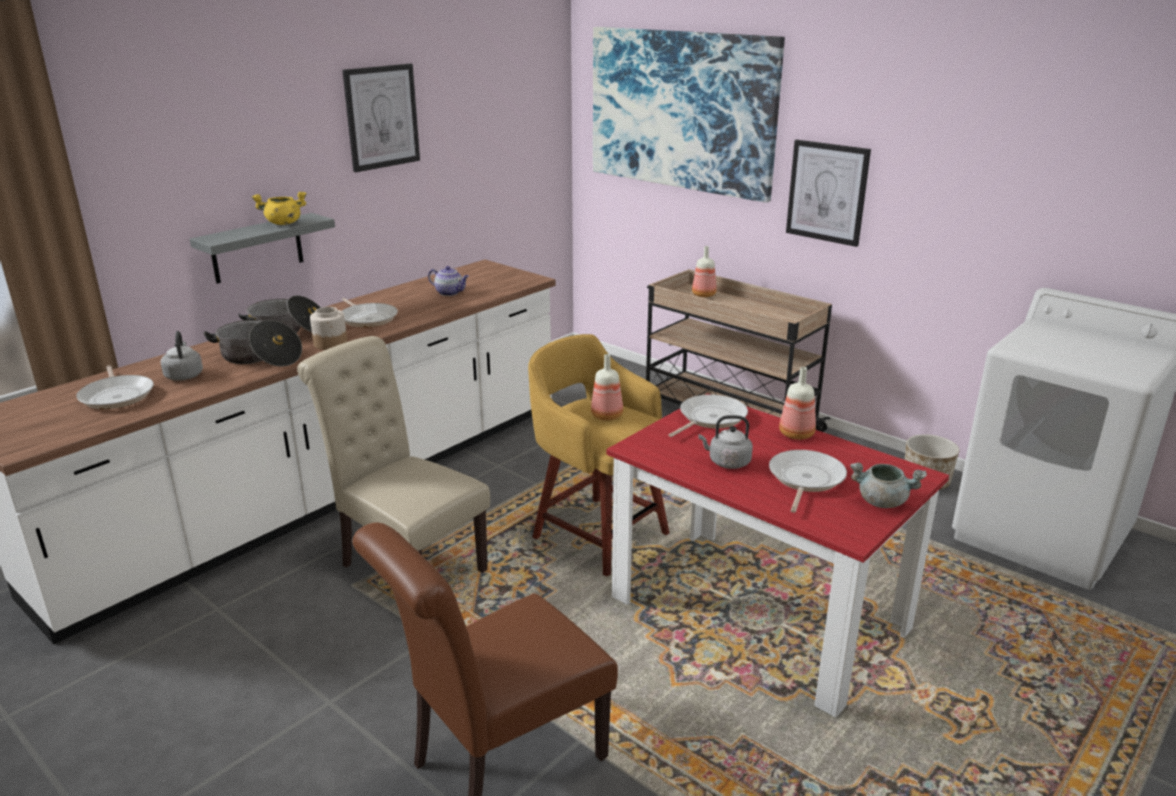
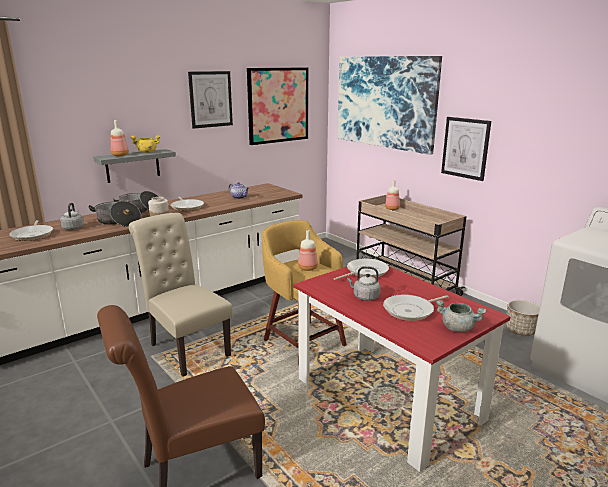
camera: 10 degrees right, 5 degrees down
(492, 118) = (278, 105): none -> picture
(796, 434) = (416, 284): bottle -> bottle (120, 155)
(805, 479) = (411, 310): frying pan -> frying pan turned 150 degrees counterclockwise

